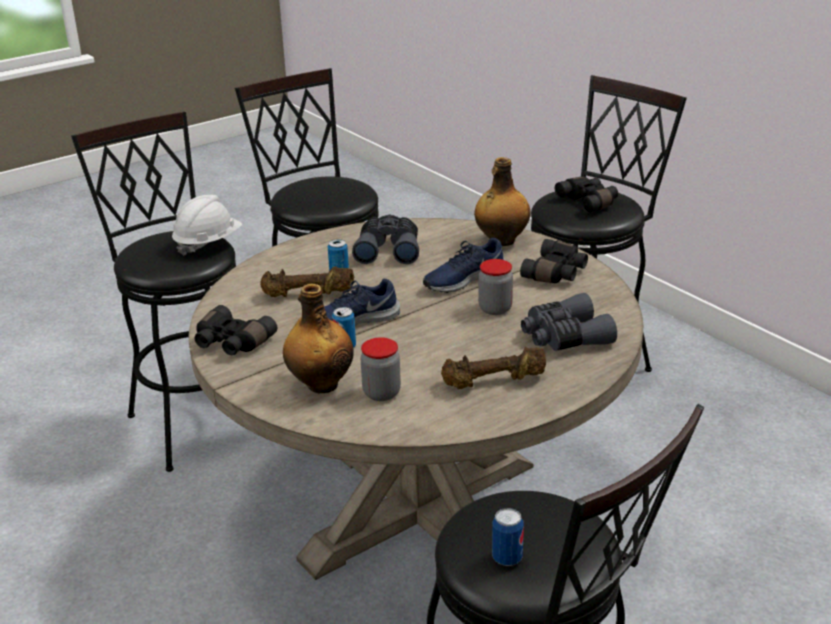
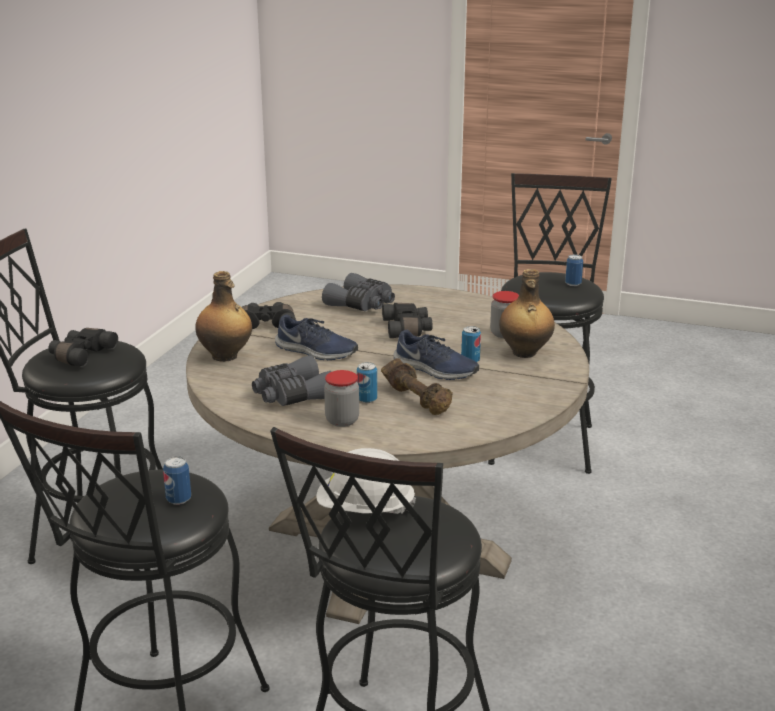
camera: 125 degrees left, 5 degrees down
(231, 343) = (528, 400): black binoculars -> black binoculars (408, 329)
(309, 197) = (179, 500): none -> can
(495, 309) = (349, 331): jar -> jar (342, 420)
(495, 382) = (443, 309): brown dumbbell -> none

